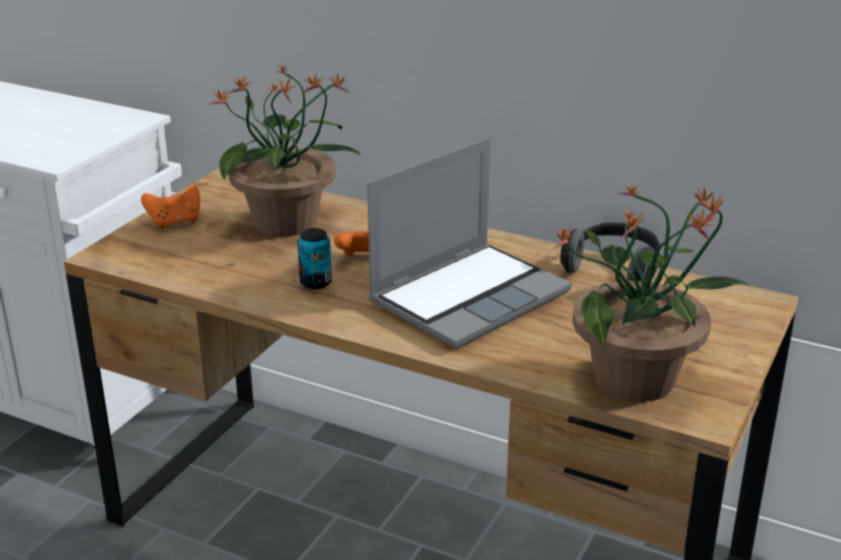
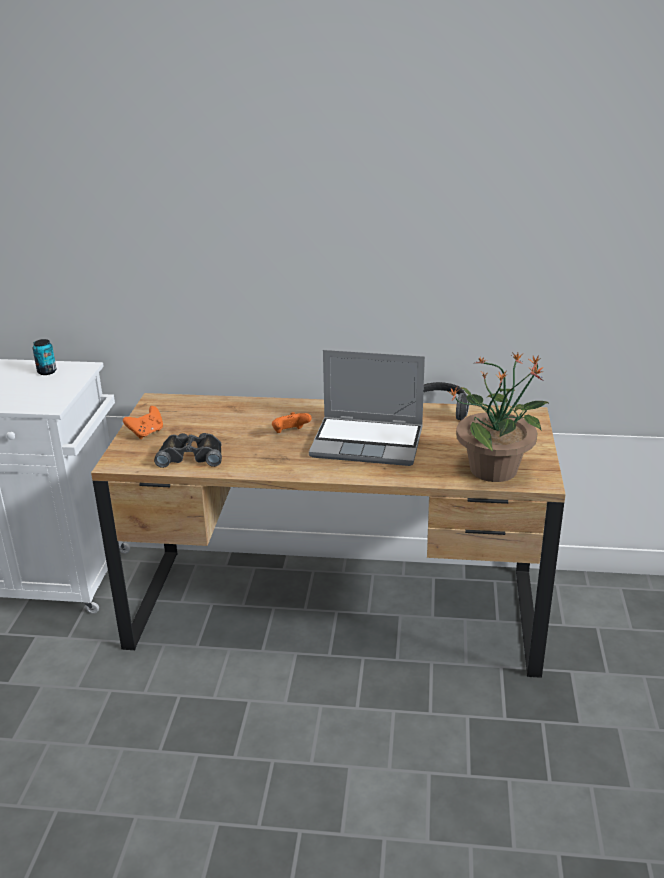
camera: 20 degrees left, 0 degrees up
(207, 265) = (191, 455): none -> black binoculars
(287, 223) = (222, 420): potted plant -> none
(315, 282) = (270, 453): can -> can (47, 372)
(469, 296) = (369, 442): laptop -> laptop turned 75 degrees clockwise

